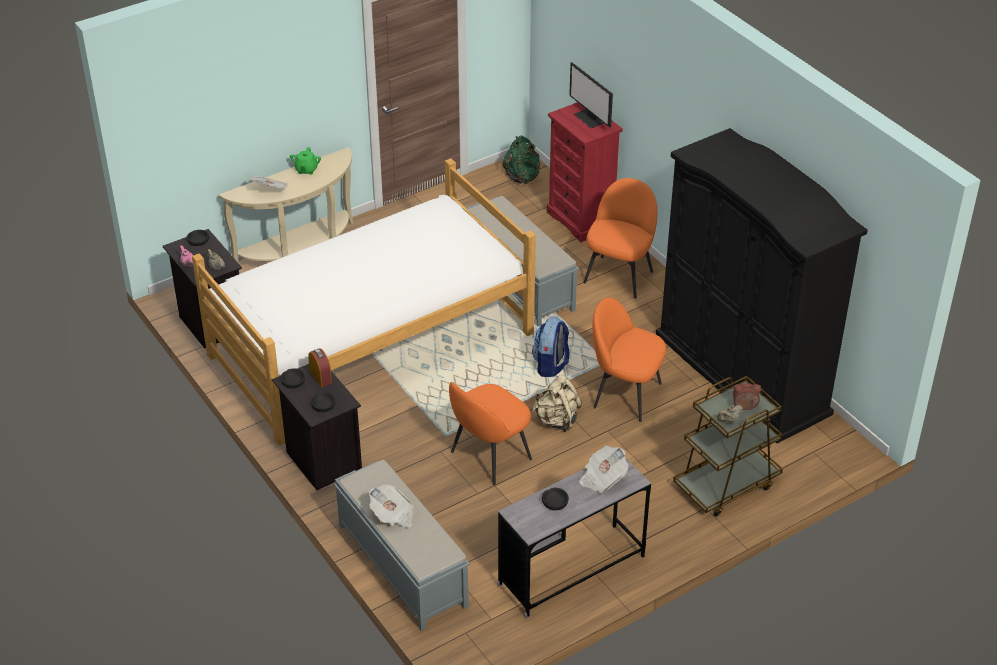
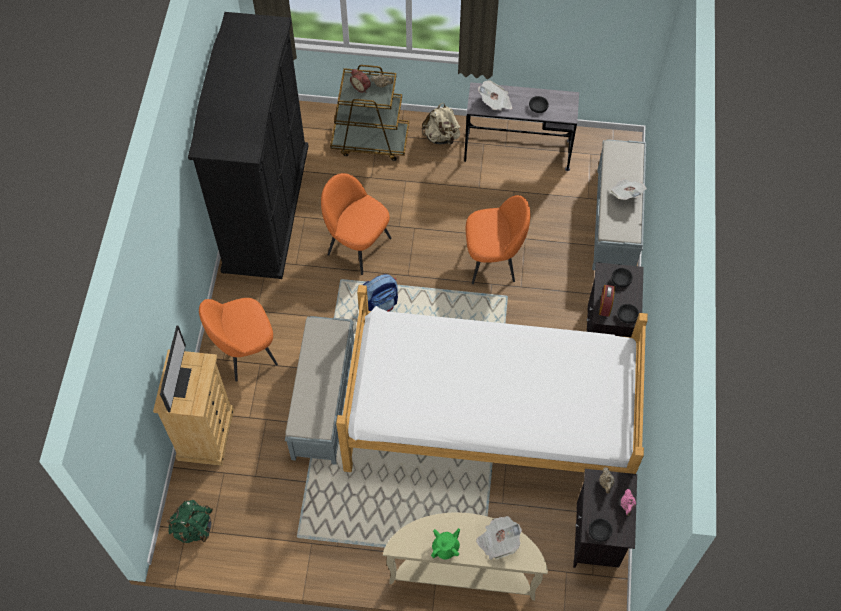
camera: 140 degrees left, 20 degrees up
(557, 420) = (422, 257): beige backpack -> beige backpack (441, 136)
(581, 220) = (205, 434): red dresser -> beige dresser
(625, 394) = (357, 245): orange chair -> orange chair turned 150 degrees clockwise

